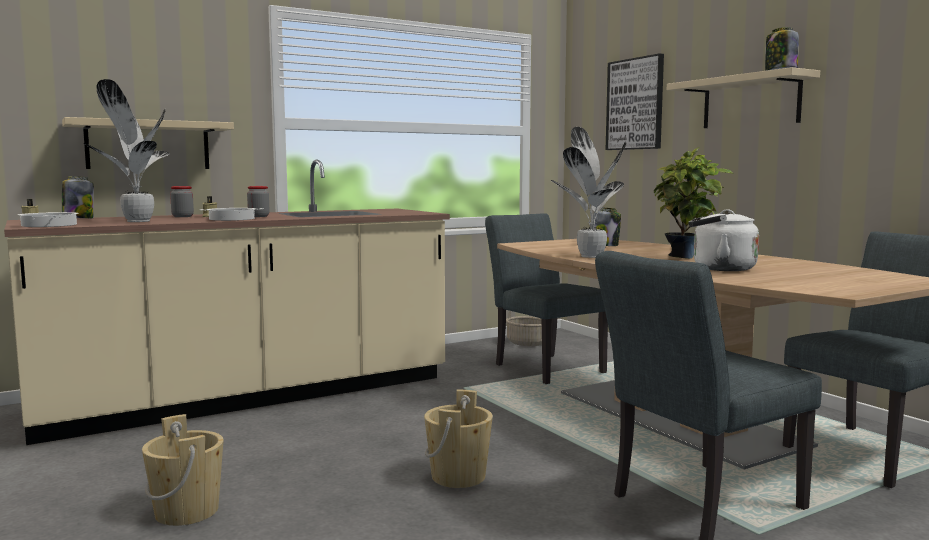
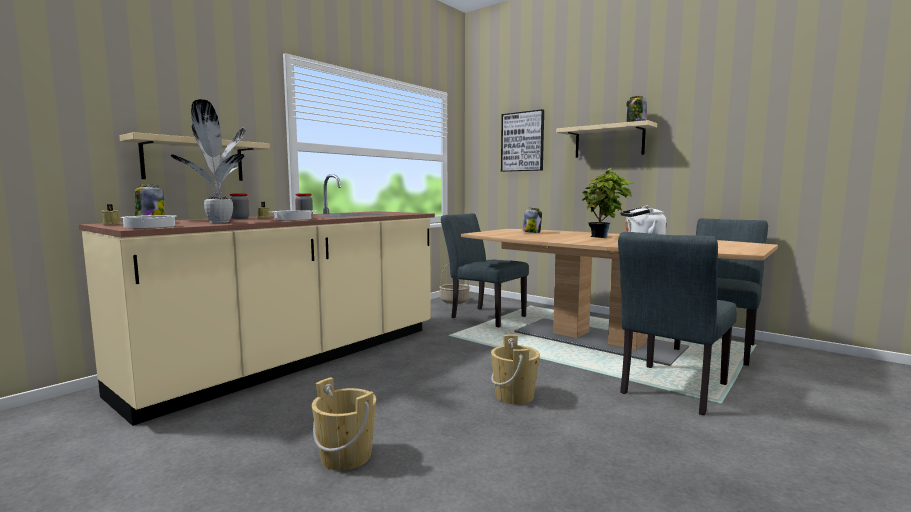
camera: 20 degrees left, 0 degrees up
(590, 256) = (546, 239): potted plant -> none

